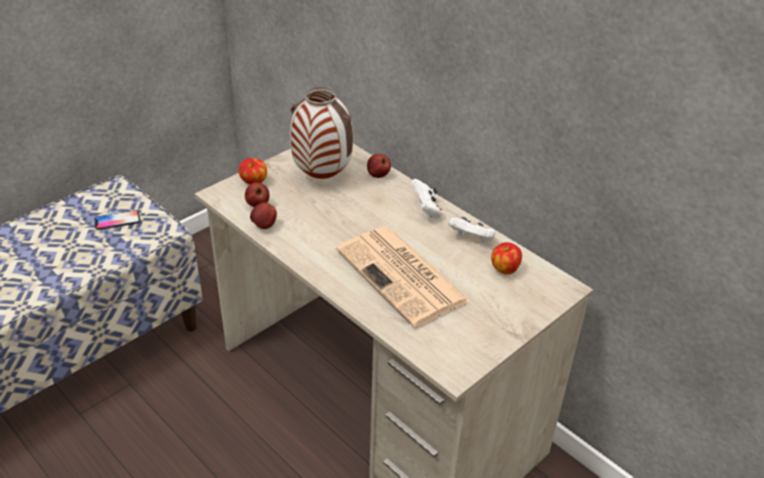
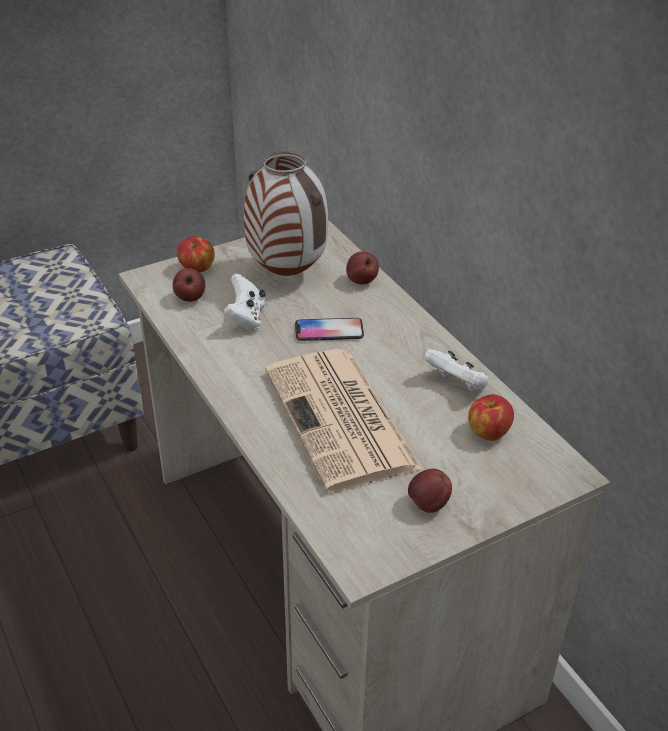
camera: 15 degrees right, 0 degrees up
(117, 221) = (46, 298): phone -> phone (329, 331)
(264, 226) = (186, 326): apple -> apple (428, 505)
(426, 210) = (409, 335): white game controller -> white game controller (246, 318)

